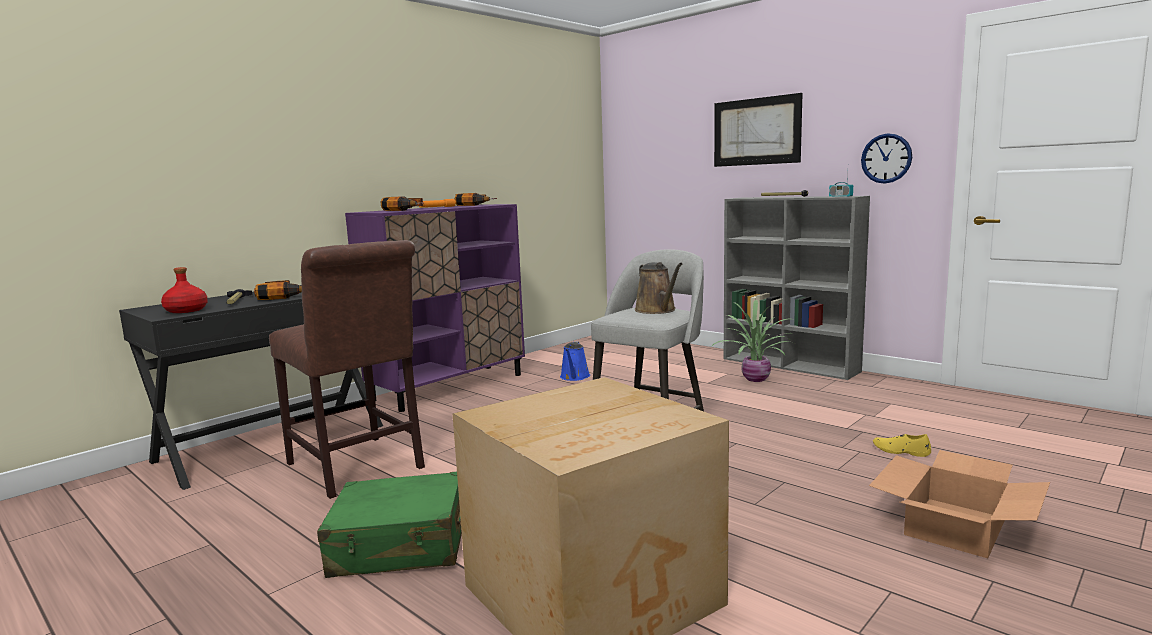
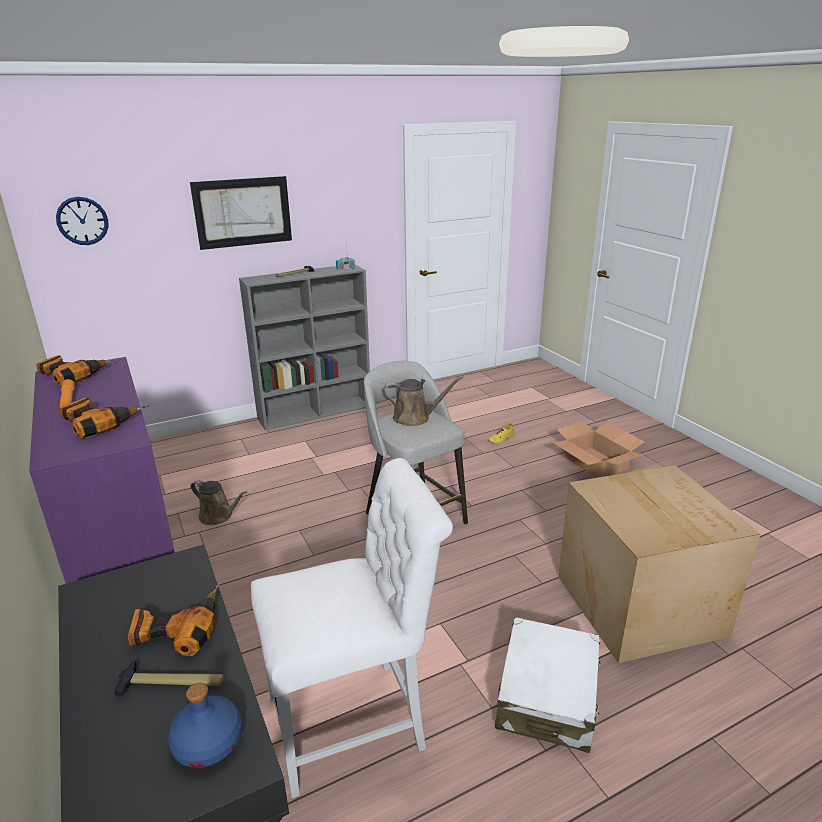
camera: 70 degrees left, 15 degrees up
(186, 310) = (209, 743): red bottle -> blue bottle
(357, 468) = (355, 721): brown chair -> white chair
(401, 545) = (547, 696): green suitcase -> white suitcase
(574, 377) = (218, 516): blue watering can -> brown watering can
(756, 379) = (331, 435): potted plant -> none
(886, 158) = (360, 233): wall clock -> wall clock (82, 221)

